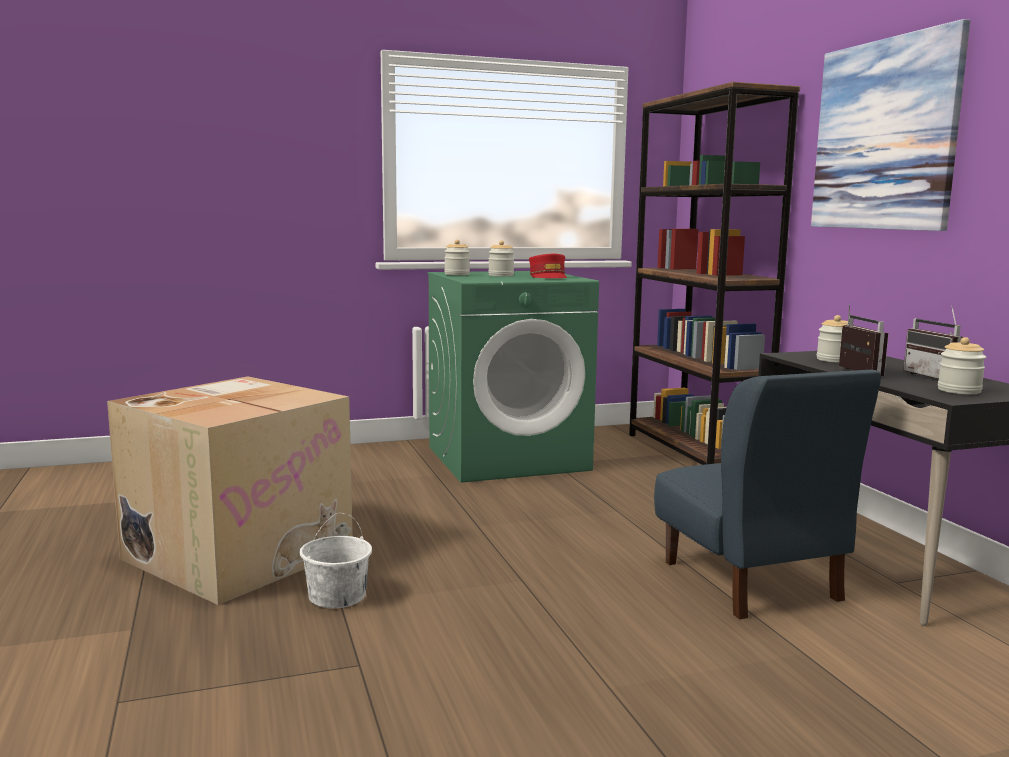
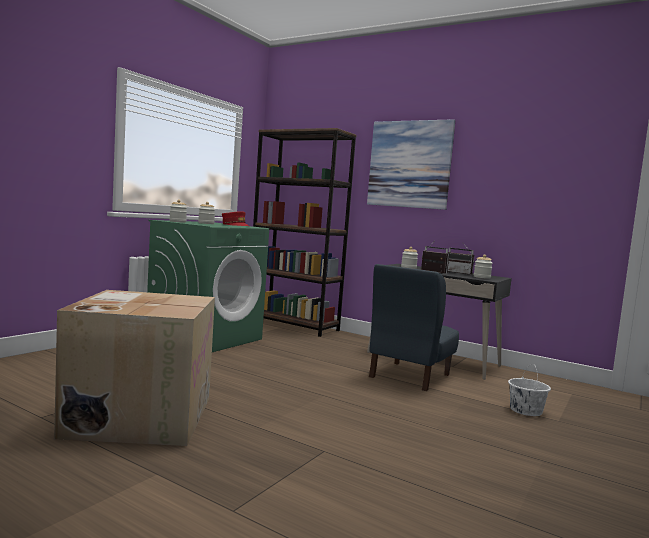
camera: 40 degrees left, 5 degrees down
(337, 596) = (249, 424): white bucket -> white bucket (525, 410)
(750, 581) = (409, 376): blue chair -> blue chair turned 90 degrees clockwise

